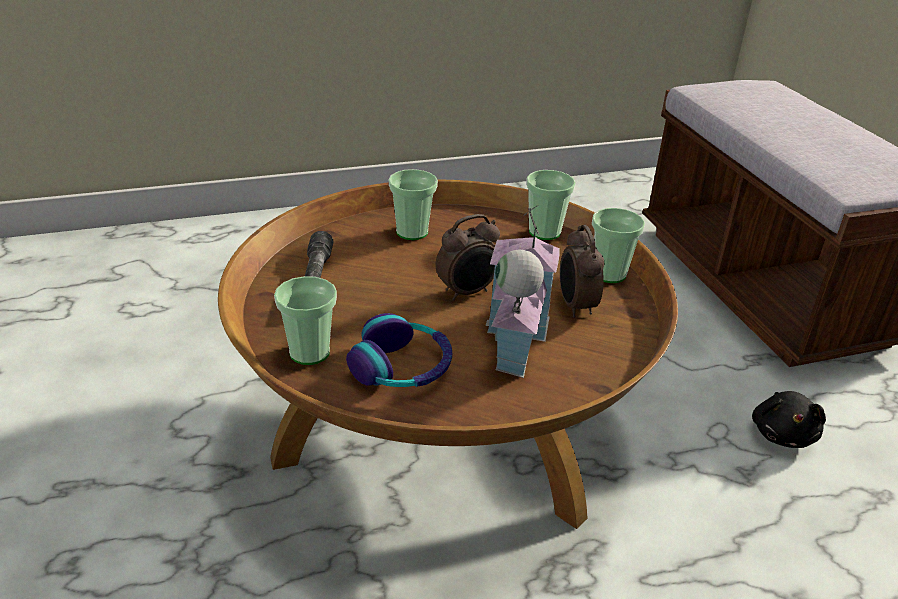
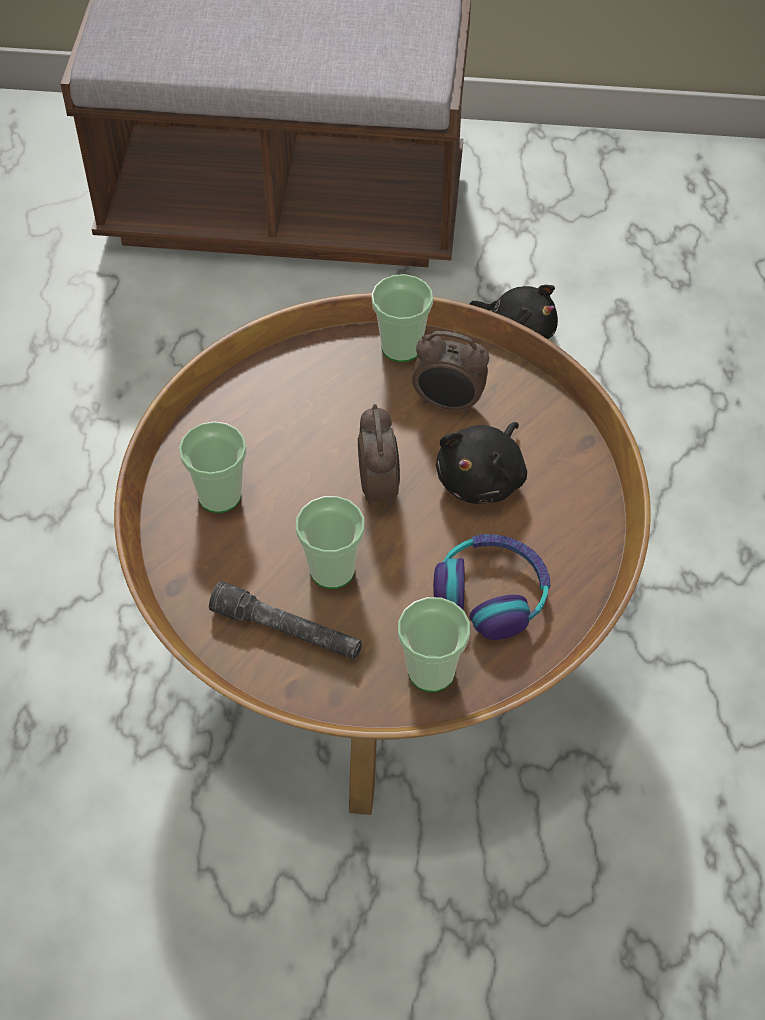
camera: 65 degrees left, 20 degrees up
(514, 339) = (483, 478): toy house -> black plush toy
(544, 232) = (291, 365): cup -> cup (332, 570)

